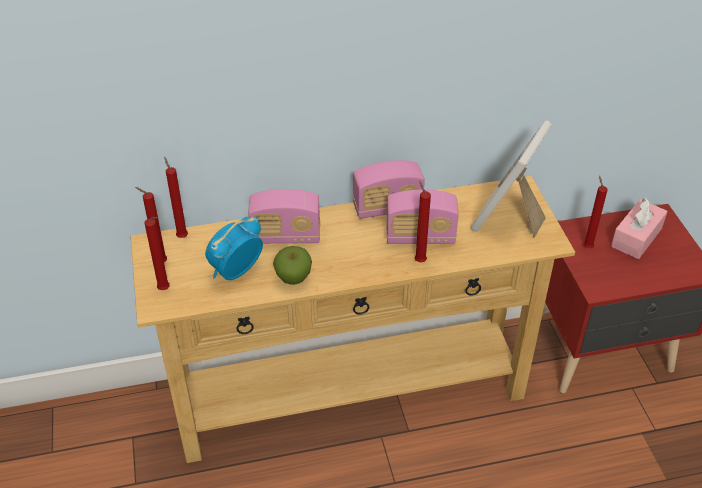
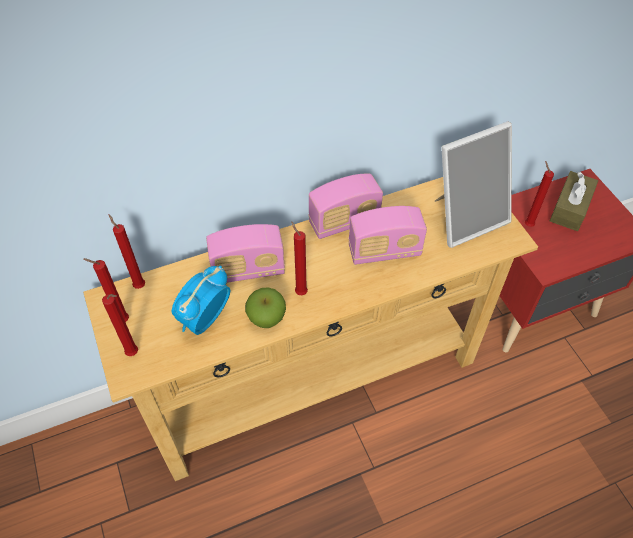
camera: 10 degrees left, 10 degrees up
(419, 260) = (389, 278): red candle -> red candle (300, 291)
(509, 218) = (466, 217): picture frame -> picture frame turned 135 degrees counterclockwise
(636, 237) = (570, 208): pink tissue box -> brown tissue box

